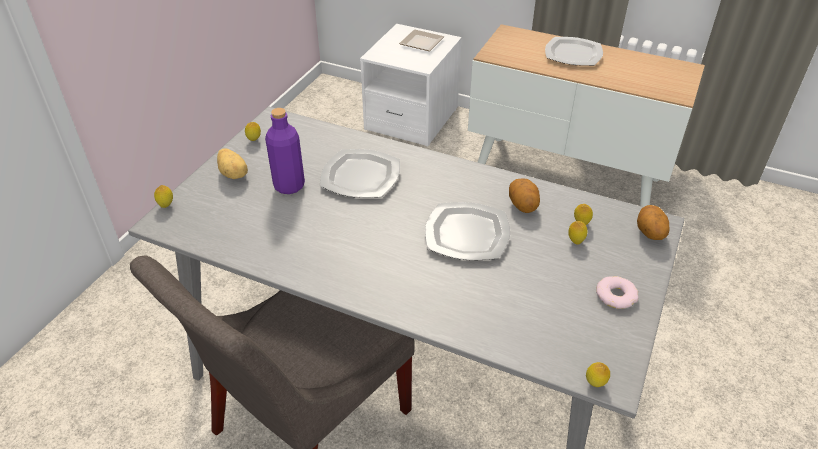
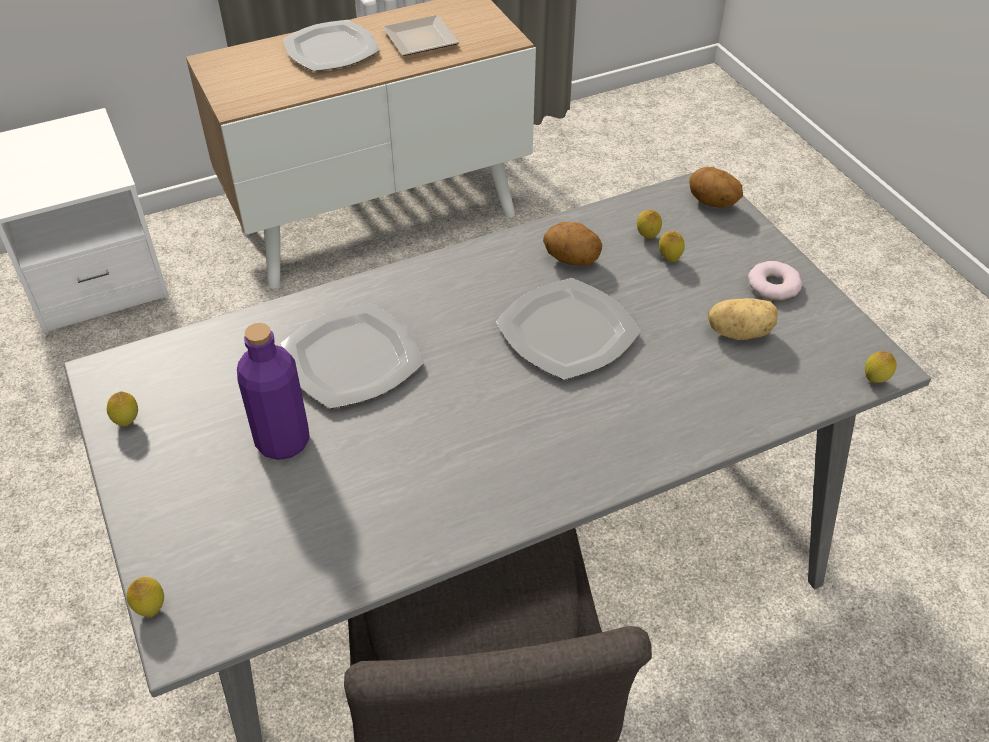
camera: 50 degrees left, 5 degrees up
(234, 174) = (178, 487): potato -> potato (739, 332)
(420, 43) = (56, 148): plate -> plate (419, 41)

